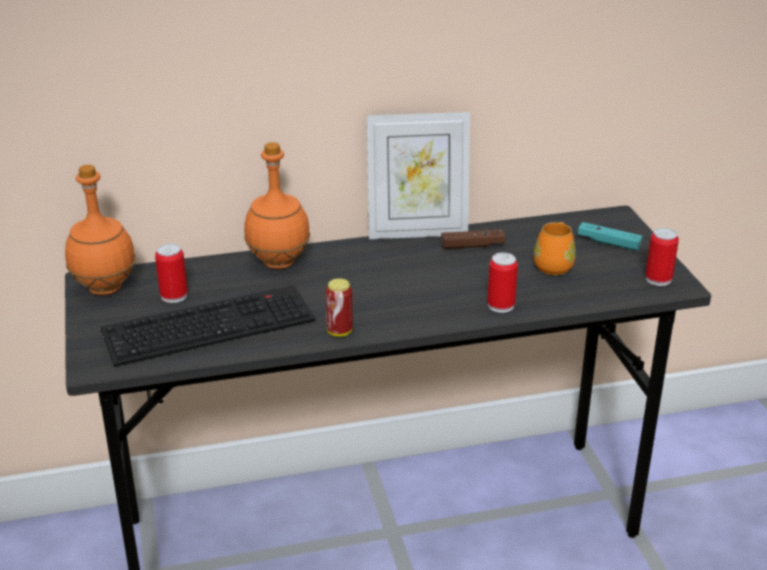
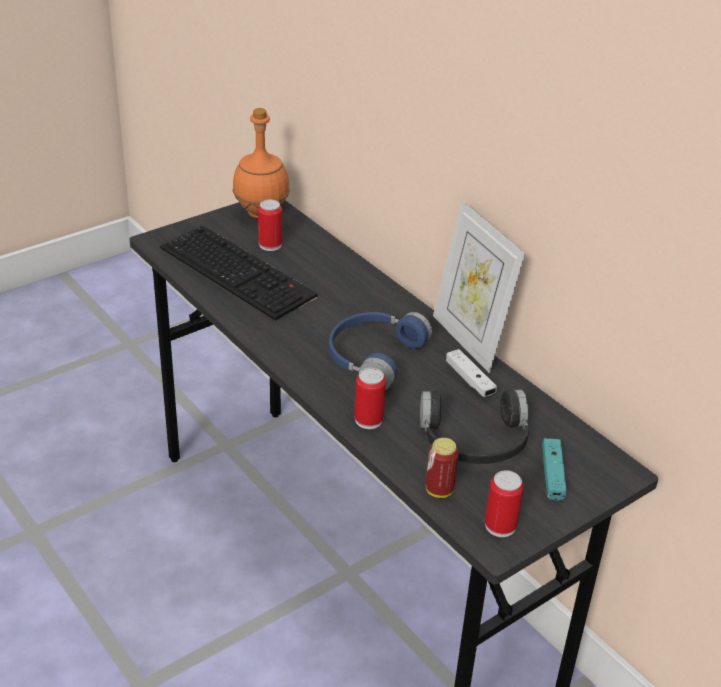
camera: 65 degrees right, 5 degrees up
(277, 263) = (354, 278): orange bottle -> none
(339, 332) = (266, 337): can -> can (439, 491)
(410, 282) = (372, 356): none -> blue headphones
(472, 245) = (470, 380): brown game controller -> white game controller
(554, 264) = (474, 442): orange mug -> black headphones

